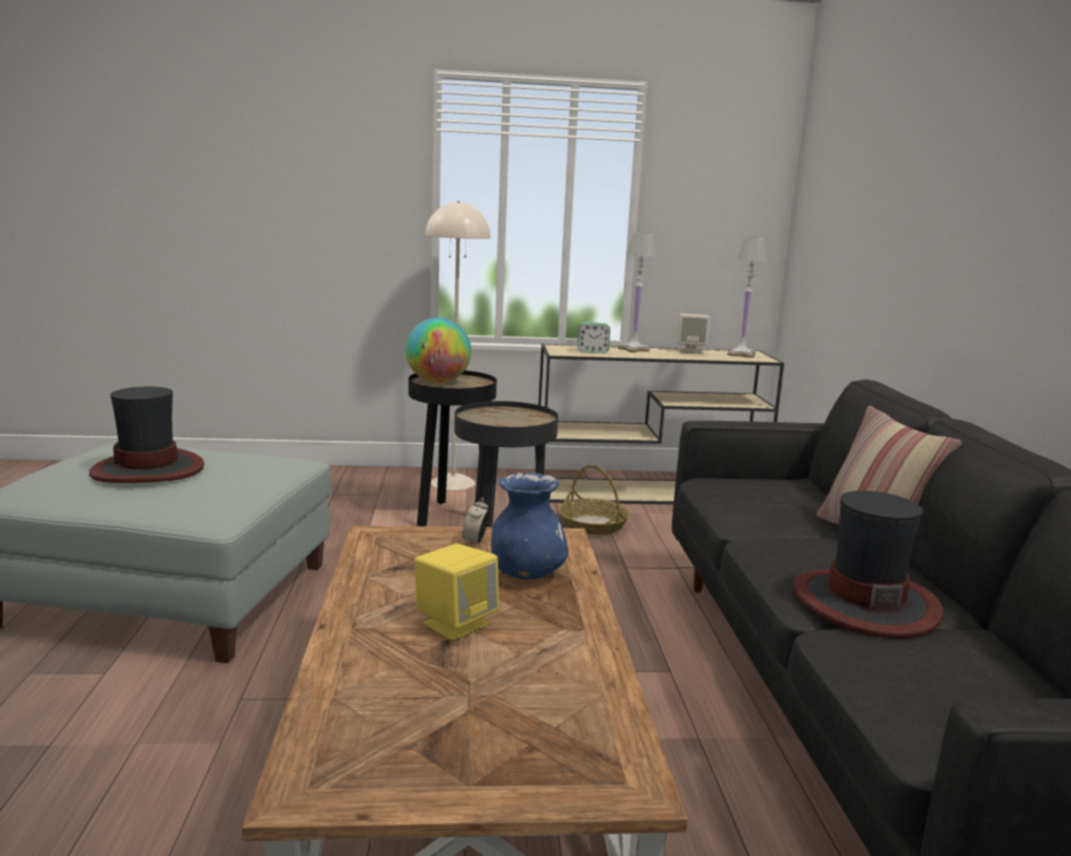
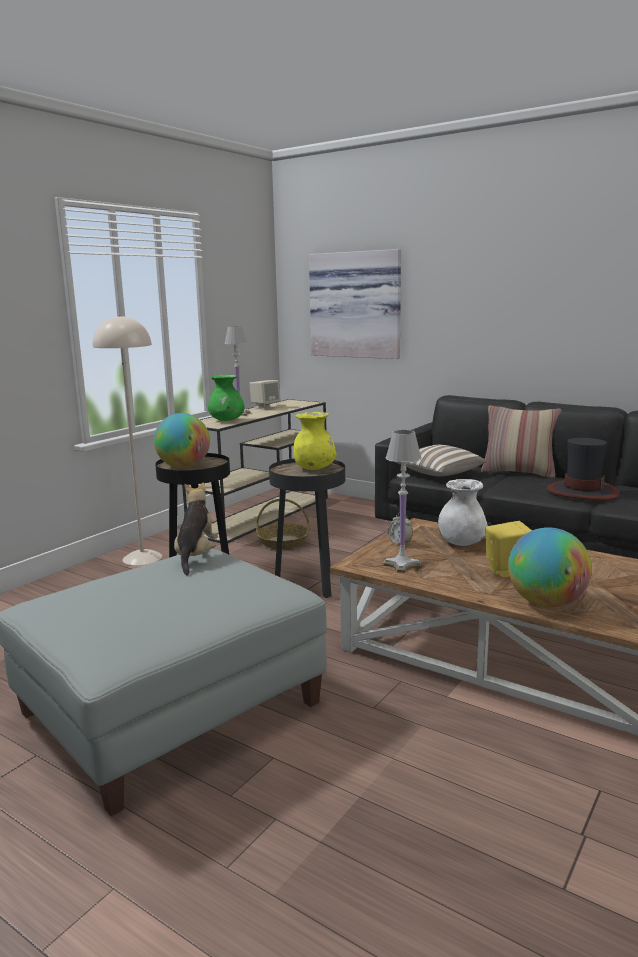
camera: 50 degrees left, 0 degrees up
(149, 469) = (152, 596): hat -> none
(273, 461) = (196, 556): none -> plush toy
(355, 673) = (546, 603): none -> globe
(517, 419) = (314, 468): none -> yellow vase
(526, 574) = (461, 543): blue vase -> white vase
(592, 351) = (227, 420): alarm clock -> green vase
(741, 354) = (292, 403): white table lamp -> white table lamp (402, 565)
(746, 495) = (438, 474): none -> pillow
(849, 219) = (356, 305): none -> picture

